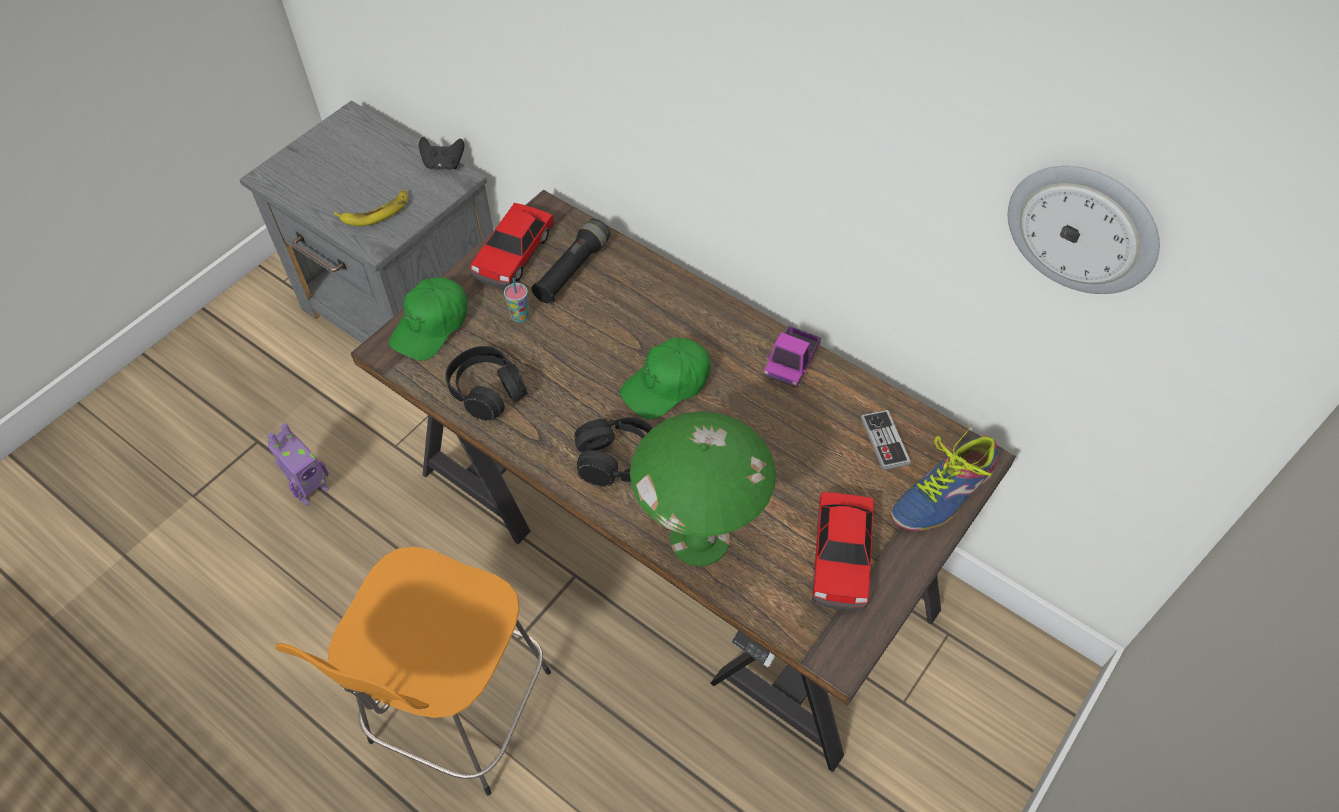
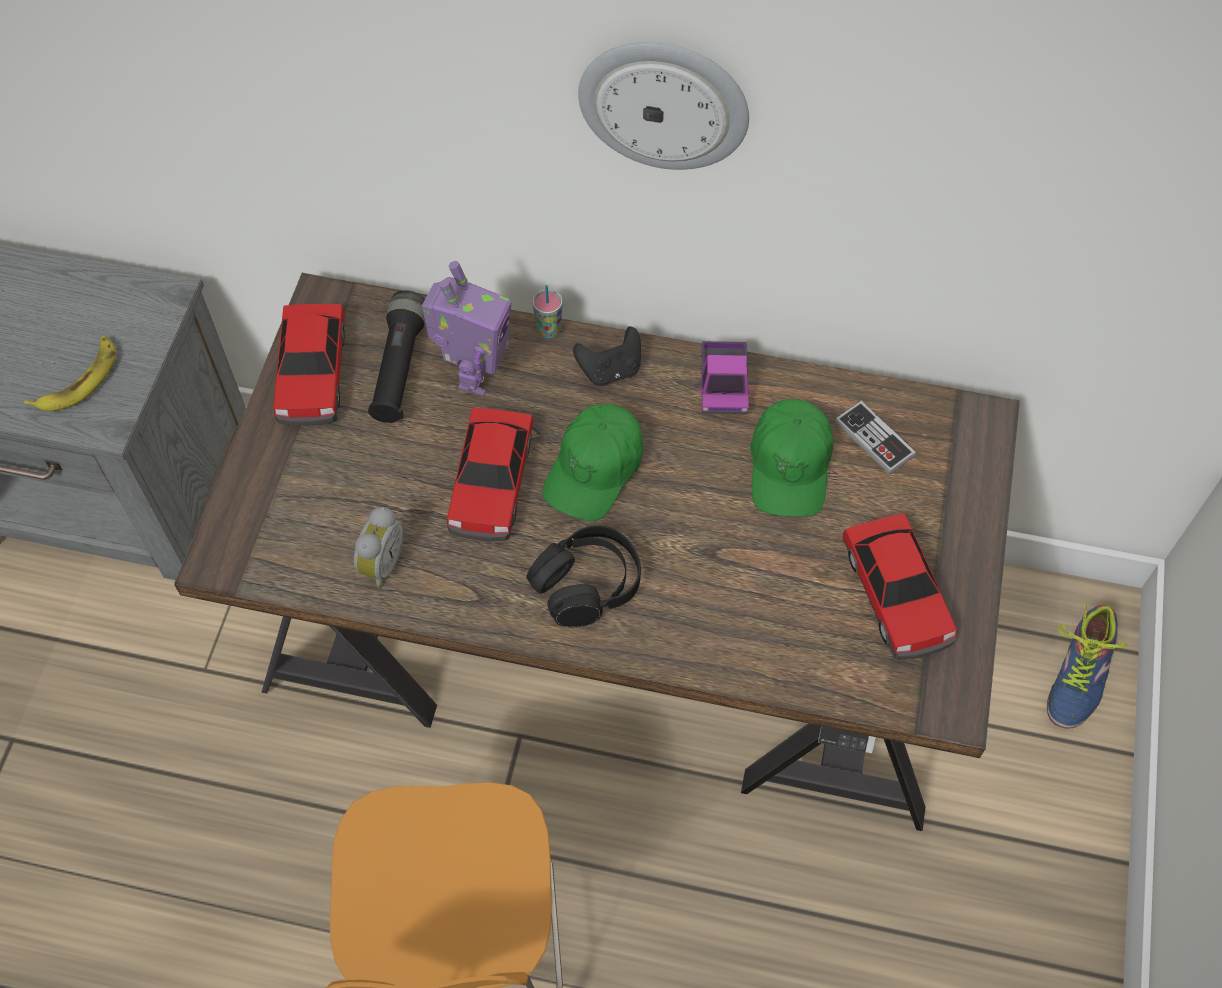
camera: 25 degrees left, 5 degrees up
(311, 491) = (125, 773): toy robot -> toy robot (475, 375)
(431, 326) = (261, 507): green cap -> green cap (790, 466)
(443, 164) = (134, 281): black game controller -> black game controller (610, 370)
(487, 391) = (380, 563): black headphones -> alarm clock
(520, 316) = (367, 451): cup -> cup (549, 330)
(590, 367) = (491, 483): none -> toy car
(700, 538) = (732, 639): green table lamp -> none
(943, 493) = (966, 475): shoe -> shoe (1079, 674)
(1083, 228) = (1076, 134): wall clock -> wall clock (664, 103)

